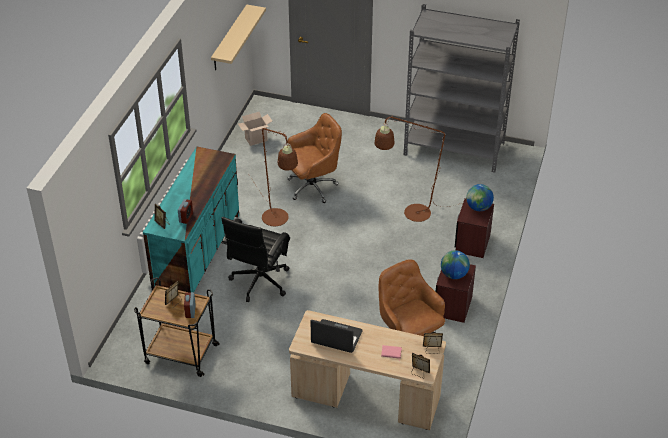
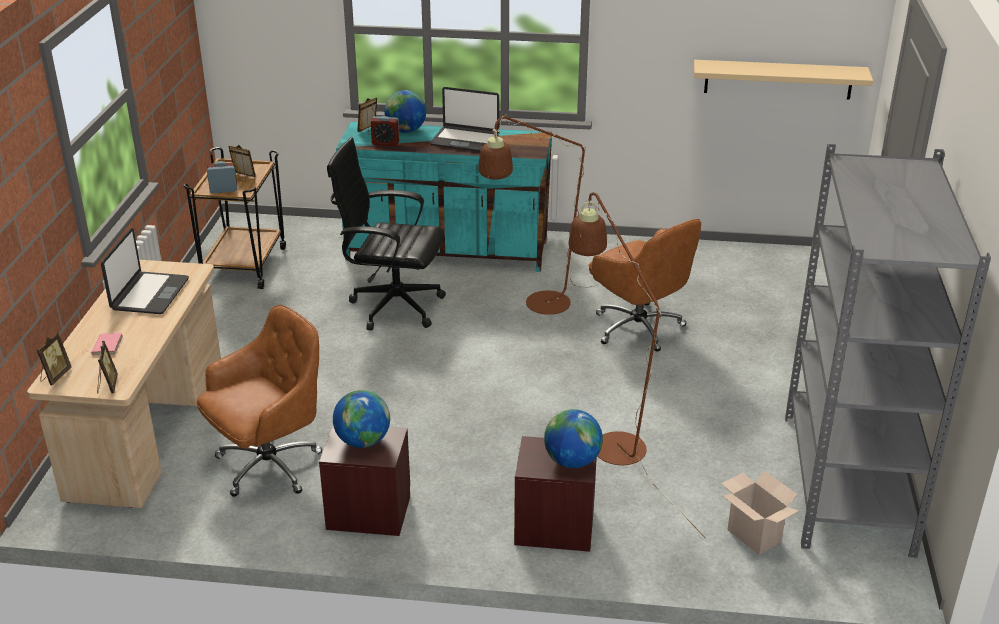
camera: 80 degrees right, 10 degrees down
(169, 207) = (406, 131): none -> globe
(195, 183) = (465, 140): none -> laptop
(255, 140) = (731, 264): cardboard box -> cardboard box (752, 536)

